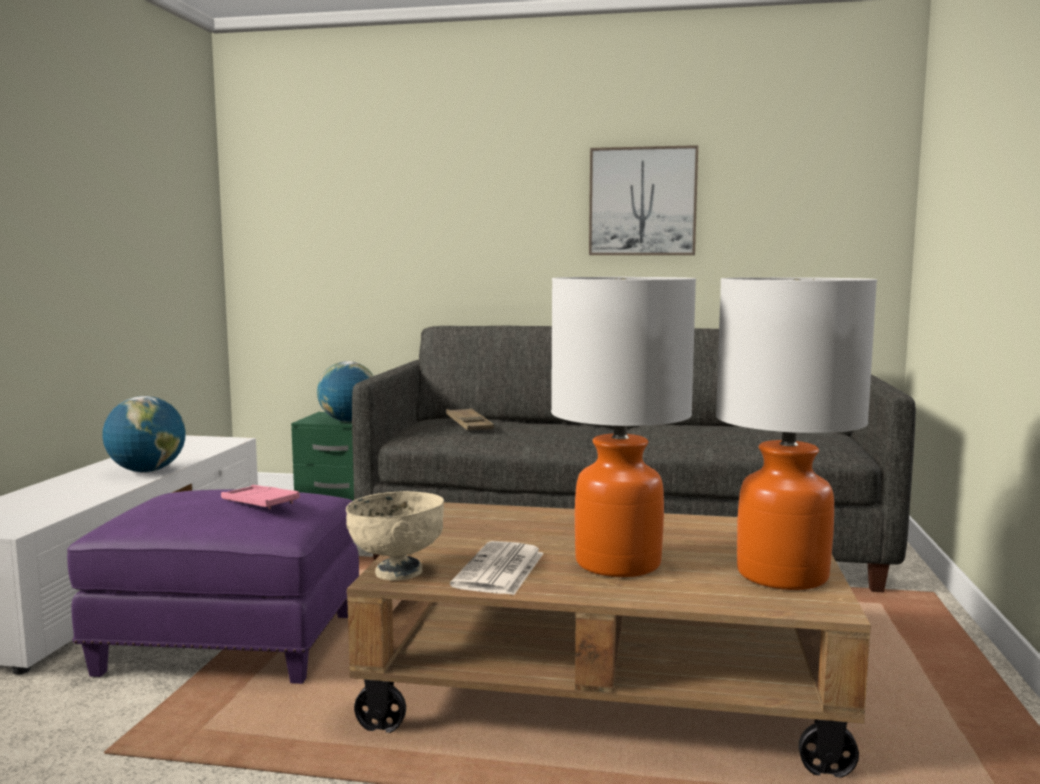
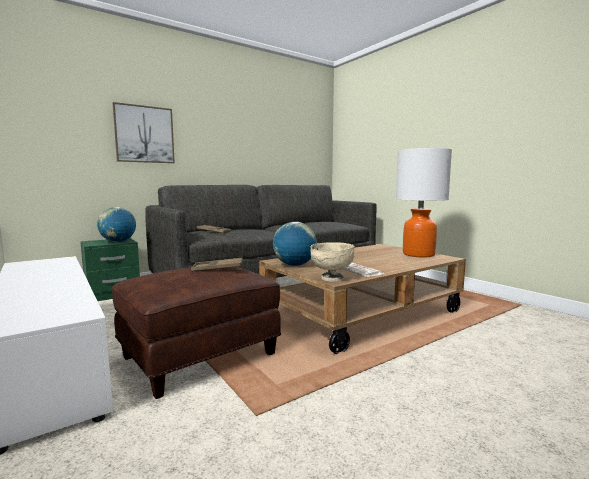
camera: 45 degrees left, 0 degrees up
(147, 471) = (63, 277): globe -> globe (294, 265)
(233, 643) = (200, 355): purple ottoman -> brown ottoman
(260, 503) = (217, 268): pink tray -> brown tray
(617, 563) = (378, 261): table lamp -> none
(642, 201) = (248, 131): picture -> picture (144, 134)

